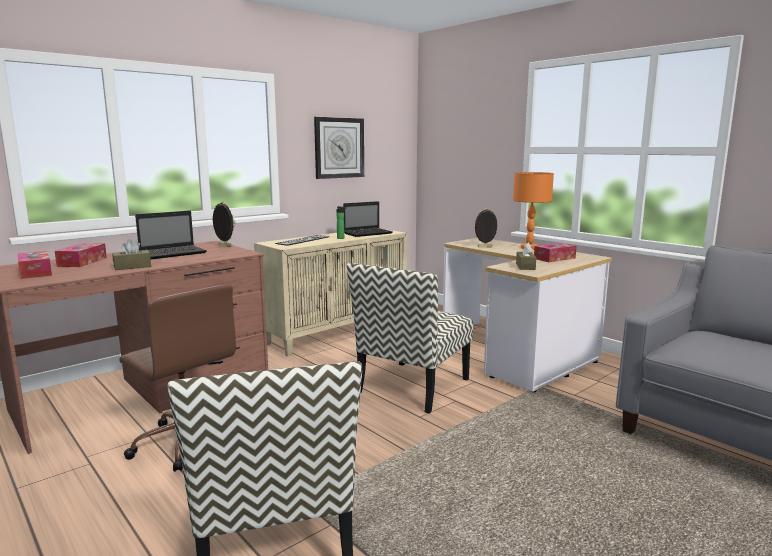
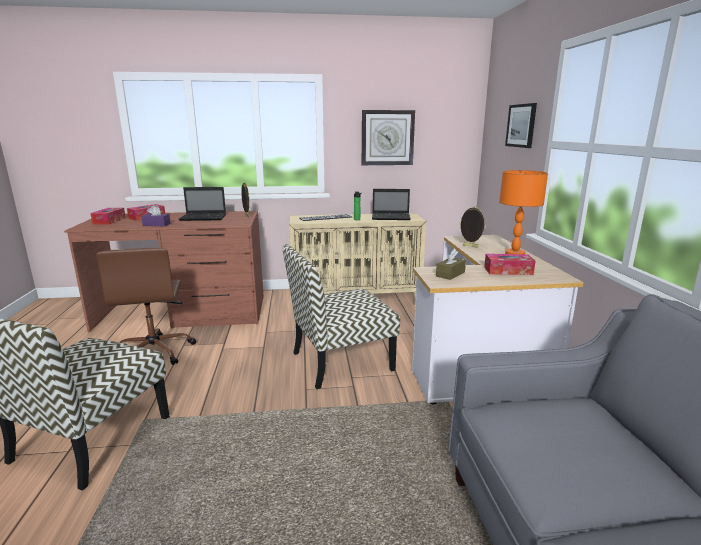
camera: 35 degrees right, 5 degrees up
(132, 267) = (156, 224): brown tissue box -> purple tissue box
(481, 134) = (521, 125): none -> picture

